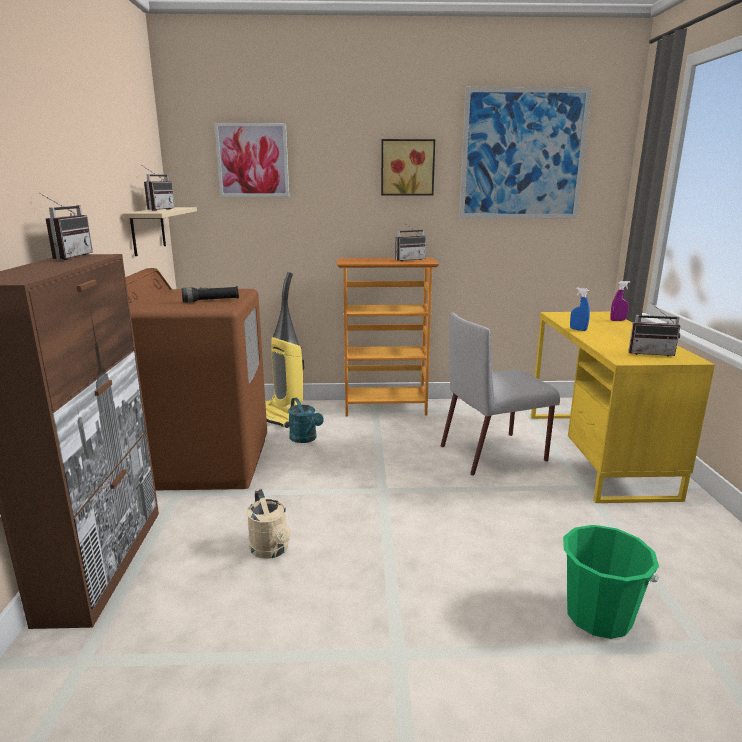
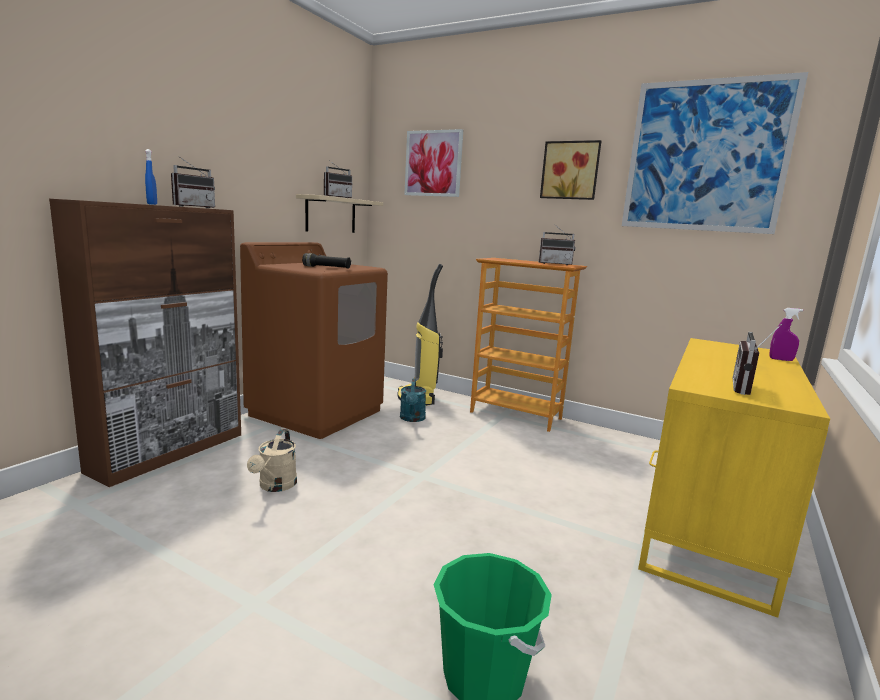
camera: 30 degrees right, 5 degrees down
(494, 453) = (577, 483): grey chair -> none
(578, 329) = (699, 356): blue spray bottle -> blue spray bottle (152, 204)
(650, 353) = (749, 389): radio -> radio turned 75 degrees clockwise

